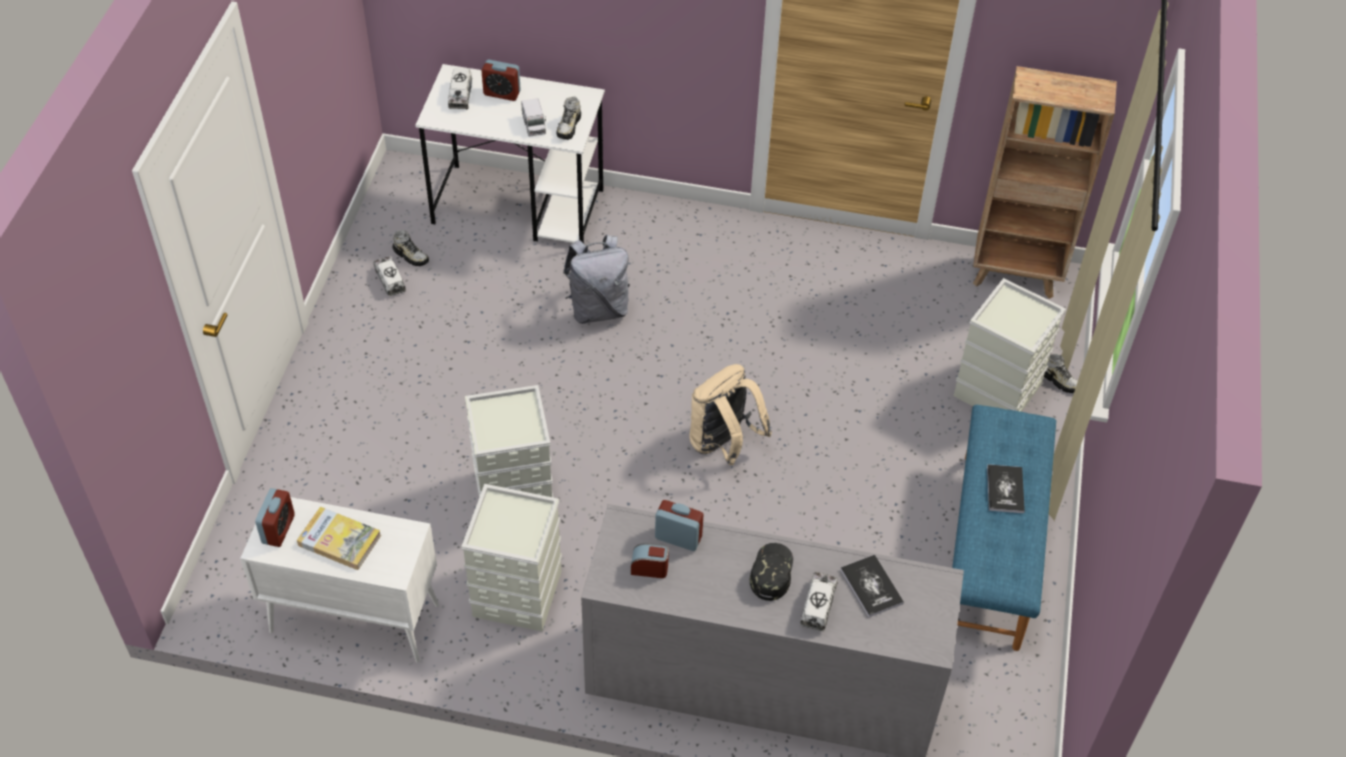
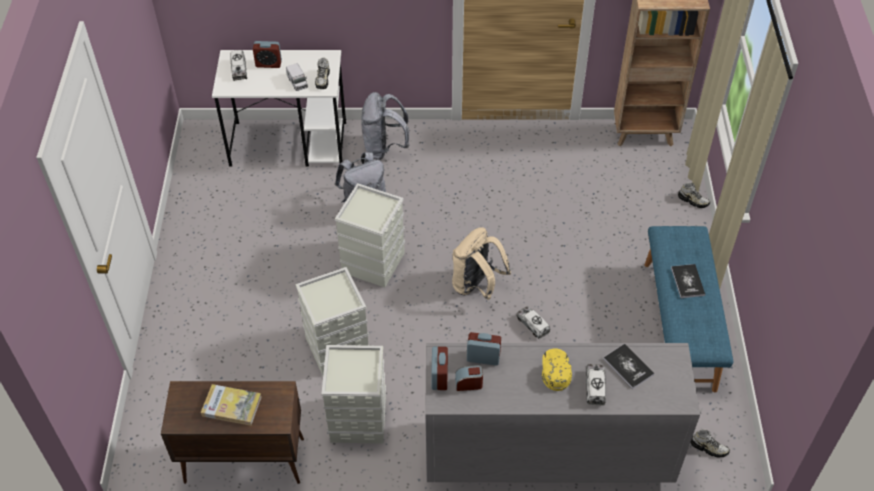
camera: 10 degrees left, 0 degrees up
(278, 529) = (184, 407): alarm clock -> alarm clock (439, 377)
(353, 618) = (243, 461): white cabinet -> brown cabinet
(390, 280) = (209, 211): toy truck -> toy truck (532, 325)
(411, 256) = (220, 191): shoe -> shoe (709, 447)
(646, 234) = (384, 148): none -> grey backpack
(771, 572) = (555, 370): black cap -> yellow cap
(996, 390) = (652, 215): grey storage box -> grey storage box (372, 263)

